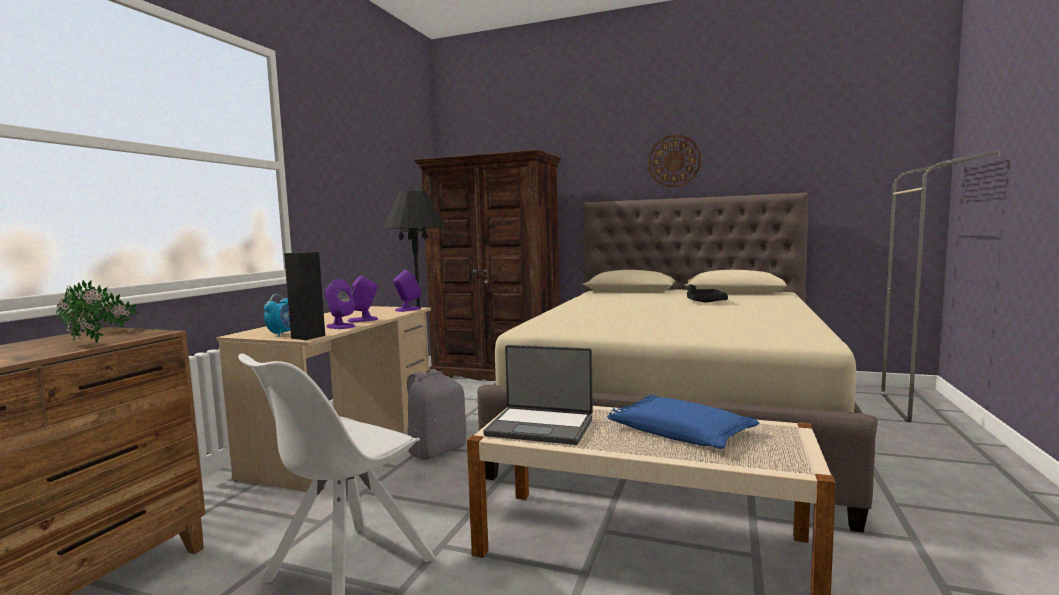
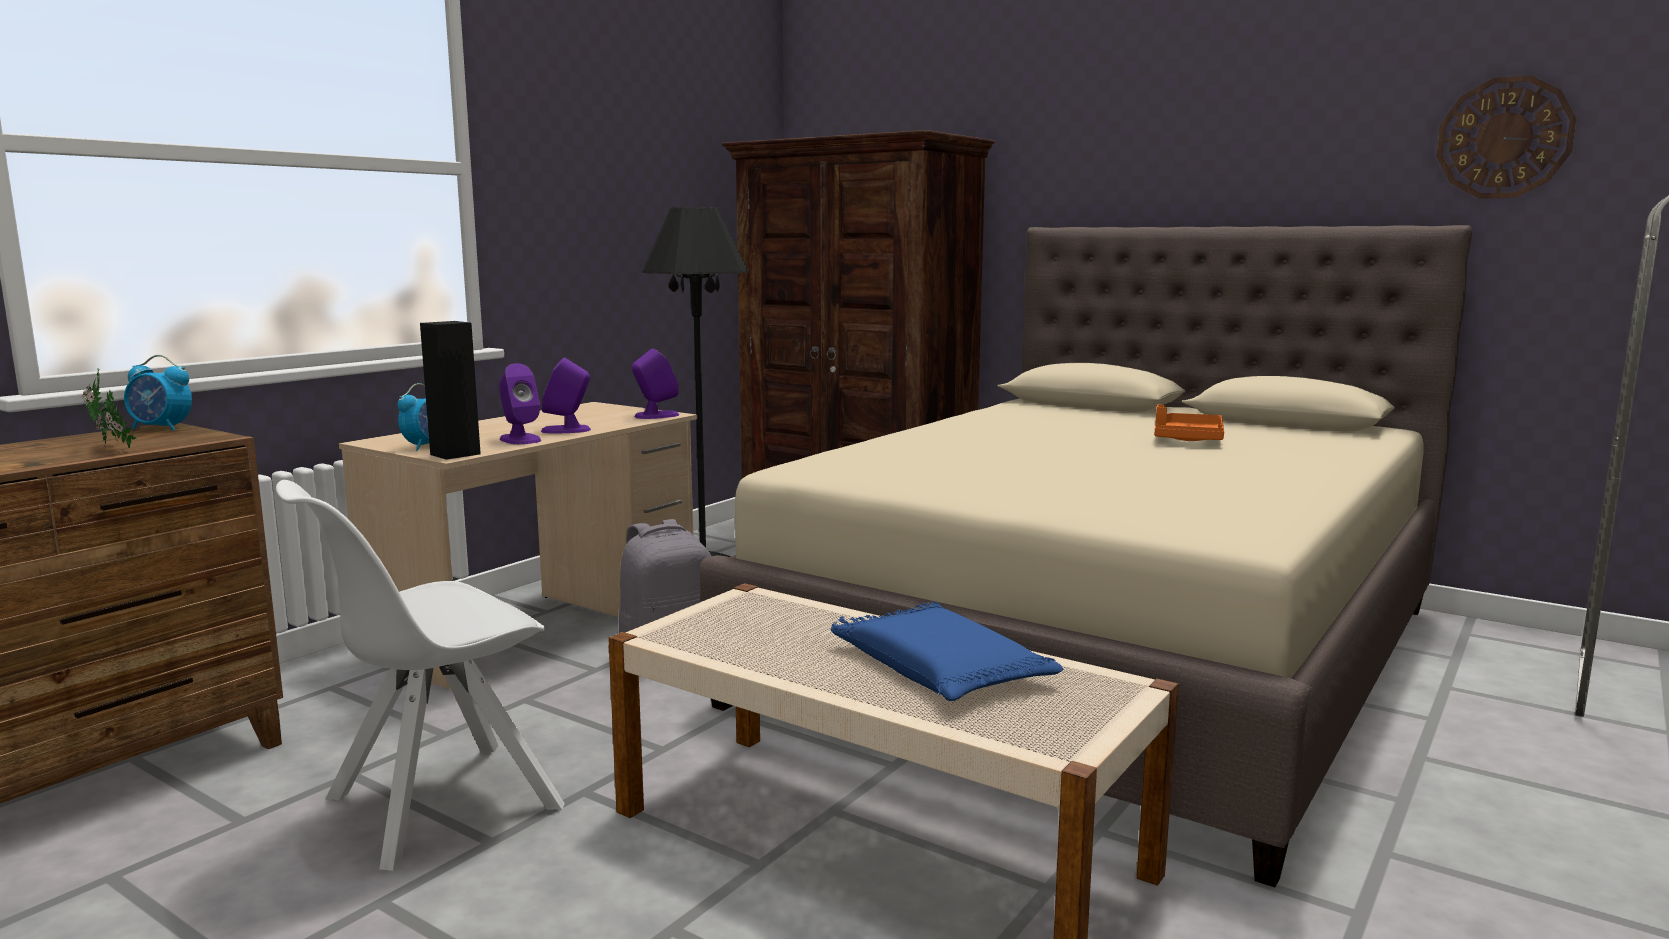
camera: 15 degrees right, 5 degrees up
(103, 331) = (161, 428): potted plant -> alarm clock
(540, 427) = (731, 632): laptop -> none
(674, 161) = (1206, 151): wall clock -> wall clock (1504, 138)
(704, 301) = (1188, 439): black tray -> orange tray

